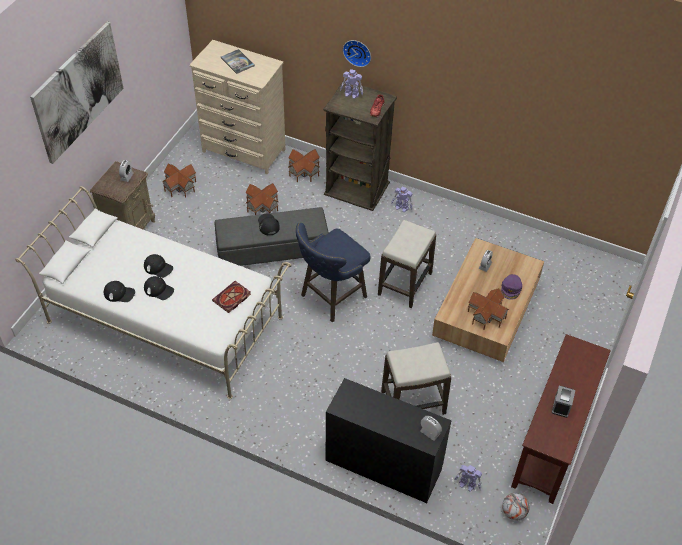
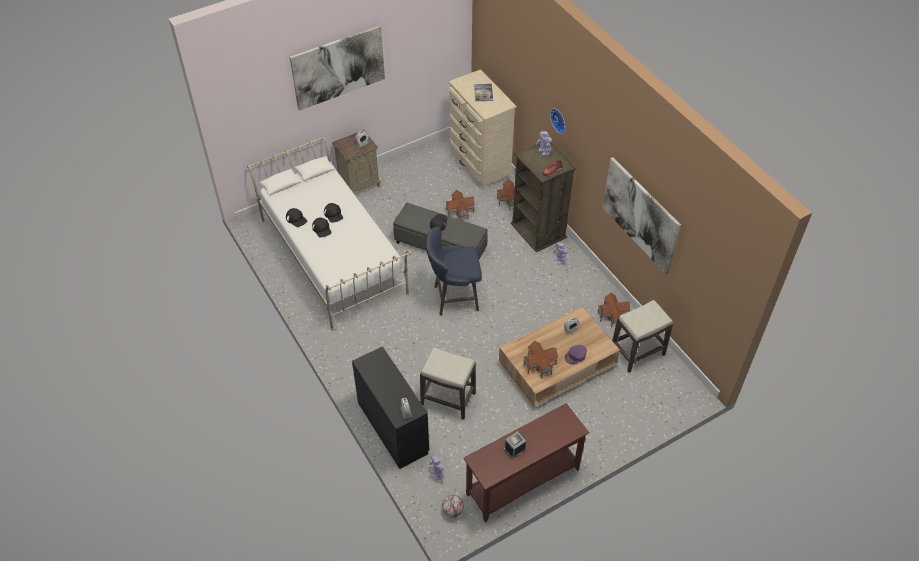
camera: 35 degrees right, 0 degrees up
(181, 186) = (416, 171): toy house -> toy house (613, 316)
(231, 298) = (362, 258): book -> none
(405, 284) = (514, 316): stool -> stool (637, 352)
(507, 111) = (640, 215): none -> picture

